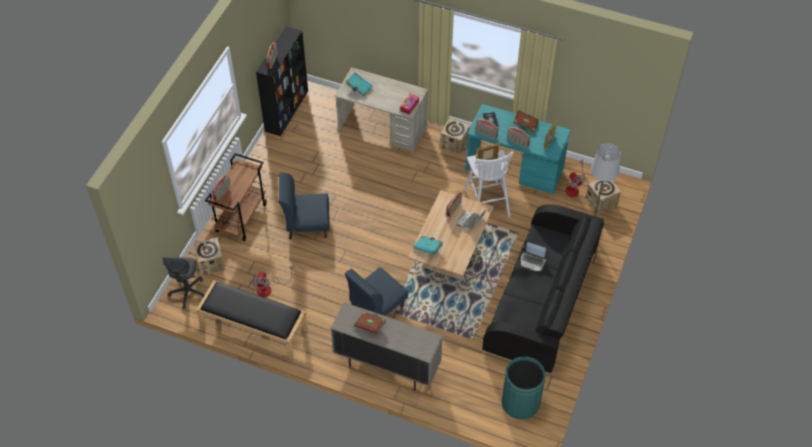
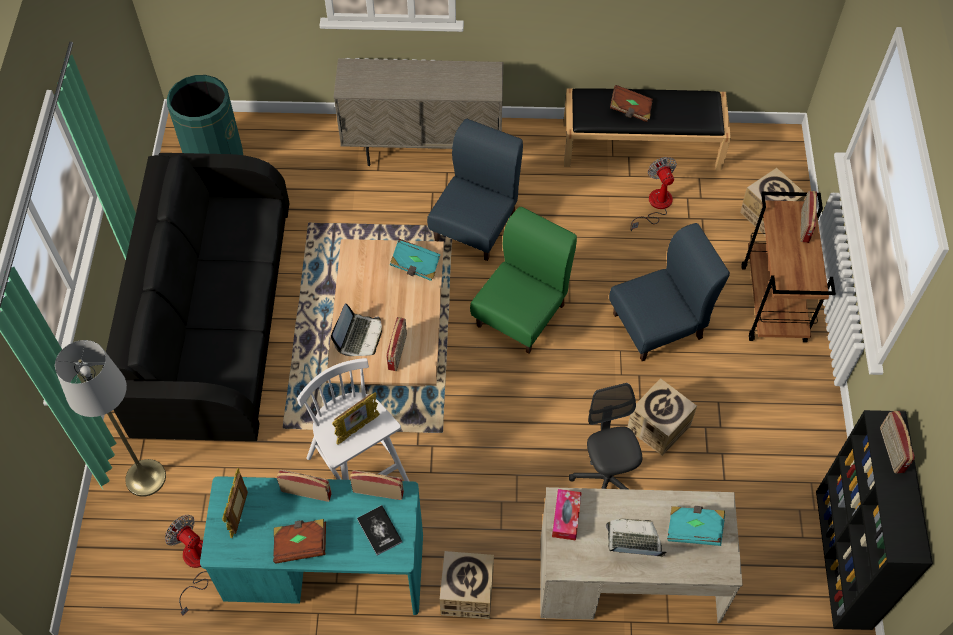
camera: 160 degrees right, 5 degrees up
(188, 292) = (769, 164): grey office chair -> grey office chair (605, 479)
(370, 325) = (446, 80): brown book -> brown book (630, 110)
(374, 251) = (521, 315): none -> green chair
(532, 261) = (234, 327): laptop -> laptop (633, 542)
(601, 202) = (134, 548): cardboard box -> cardboard box (658, 427)

